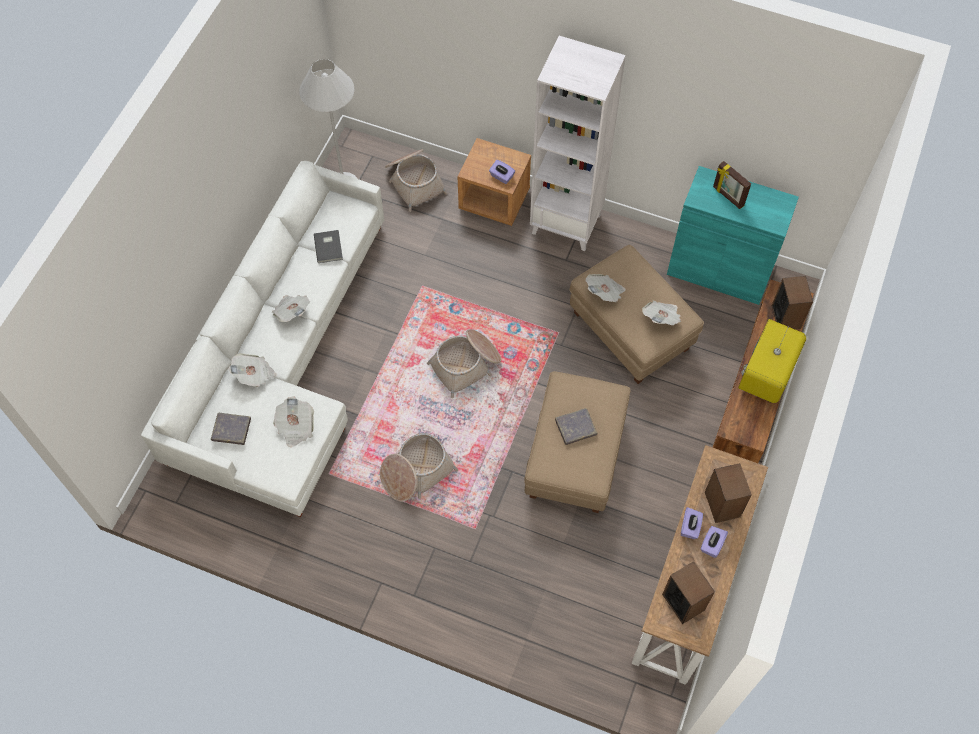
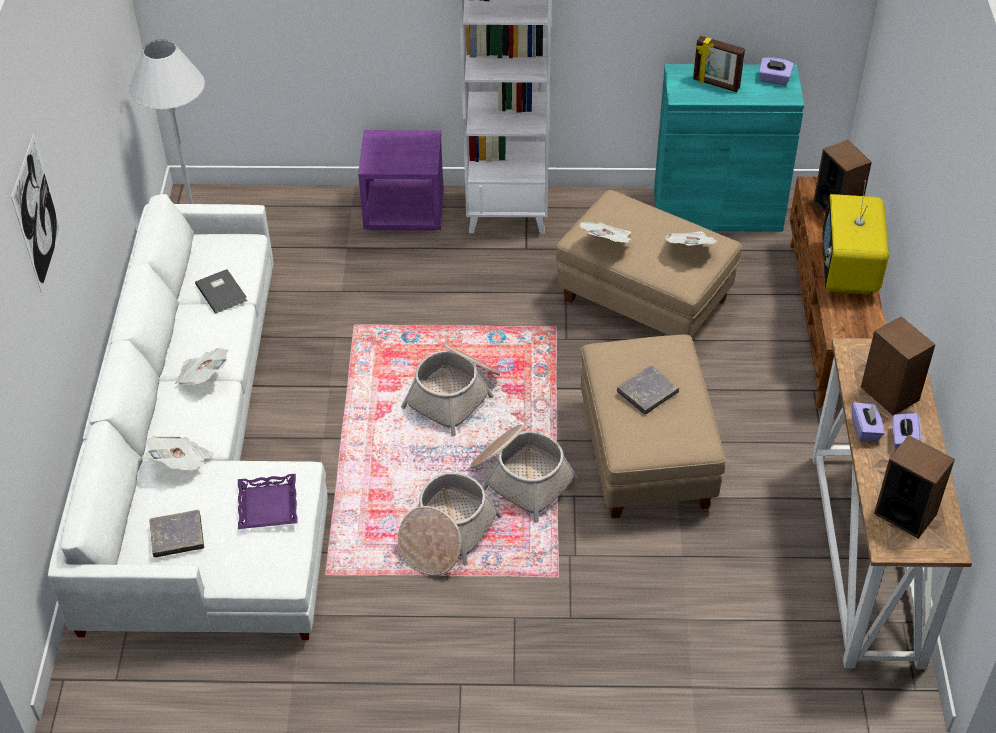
camera: 20 degrees left, 15 degrees down
(179, 205) = (37, 213): none -> picture
(295, 427) = (268, 506): newspaper -> purple tray
(414, 182) = (292, 218): basket -> basket (520, 478)
(494, 200) = (405, 211): brown nightstand -> purple nightstand
(501, 176) = (415, 160): purple tissue box -> purple tissue box (774, 79)

